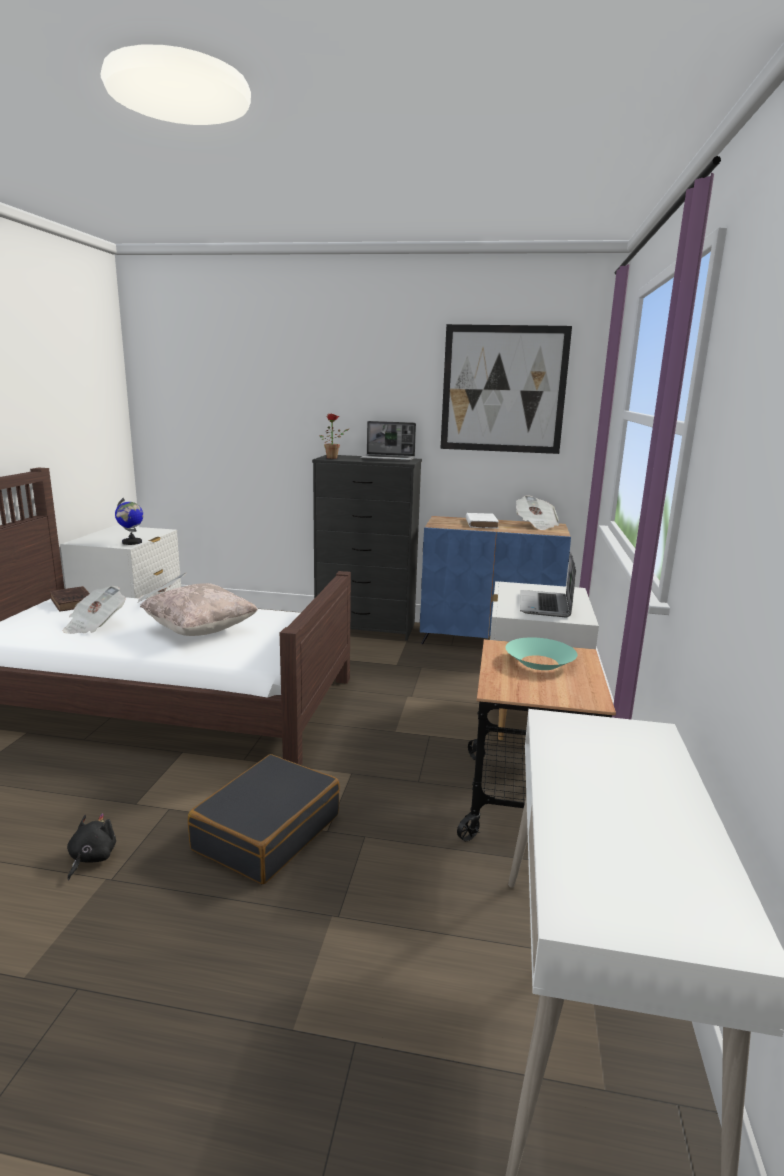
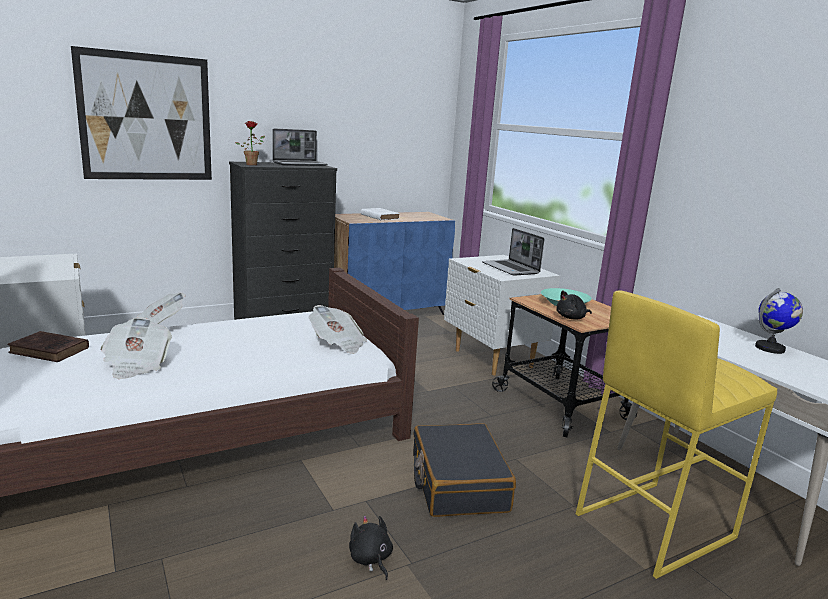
camera: 40 degrees left, 0 degrees up
(132, 542) = (62, 272): globe -> globe (770, 348)
(200, 630) = (254, 343): beige pillow -> none
(391, 991) = (652, 525): none -> yellow stool
(503, 389) = (381, 103): picture -> picture (146, 118)
(503, 680) = (572, 318): none -> black plush toy
(536, 525) = (415, 214): newspaper -> newspaper (338, 344)

